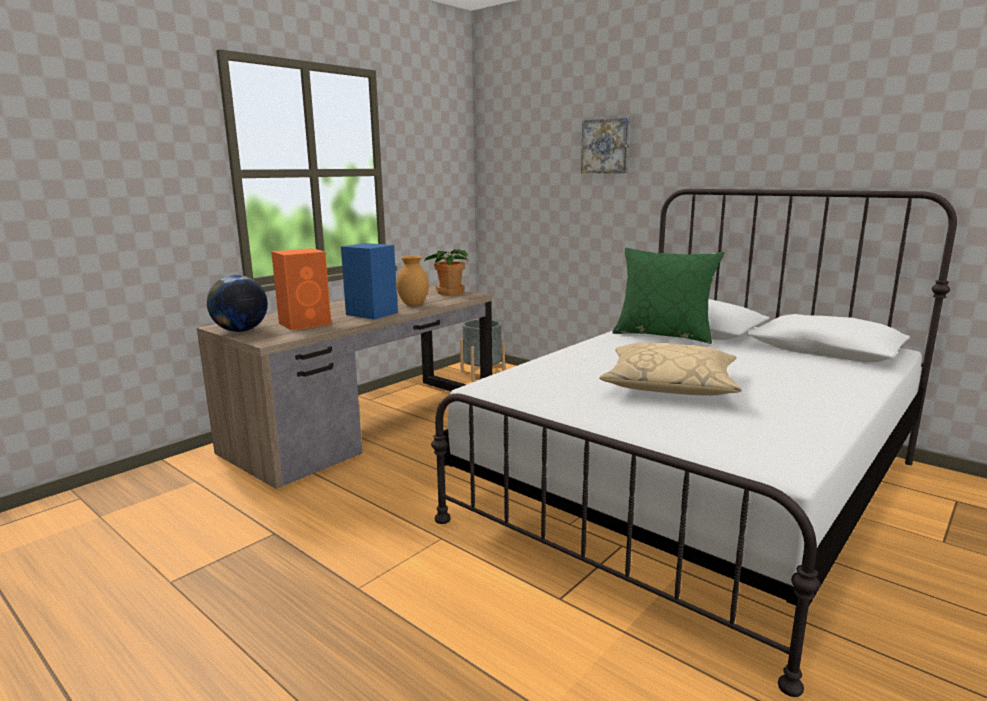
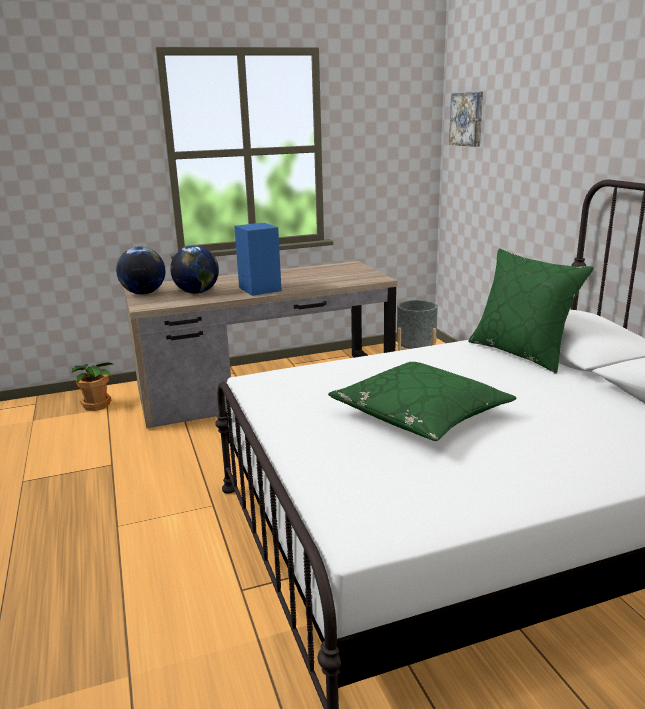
camera: 30 degrees right, 5 degrees up
(306, 323) = (197, 292): orange speaker -> globe
(413, 304) = (308, 283): brown vase -> none
(449, 292) = (362, 273): potted plant -> potted plant (96, 404)
(606, 146) = (545, 122): picture -> picture (467, 119)
(670, 385) = (420, 414): beige pillow -> green pillow

